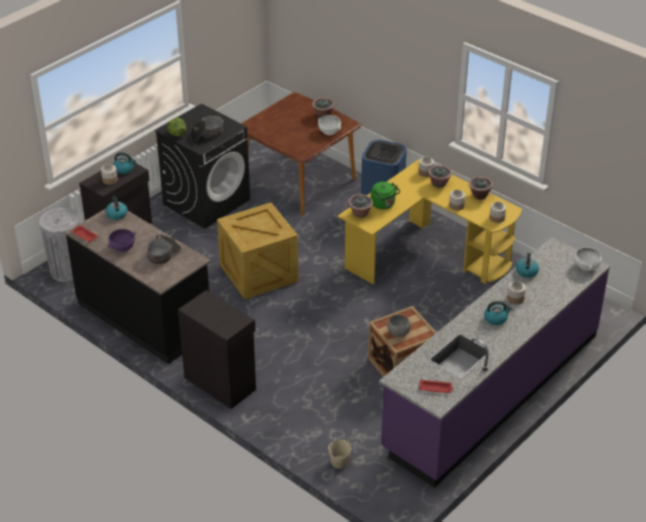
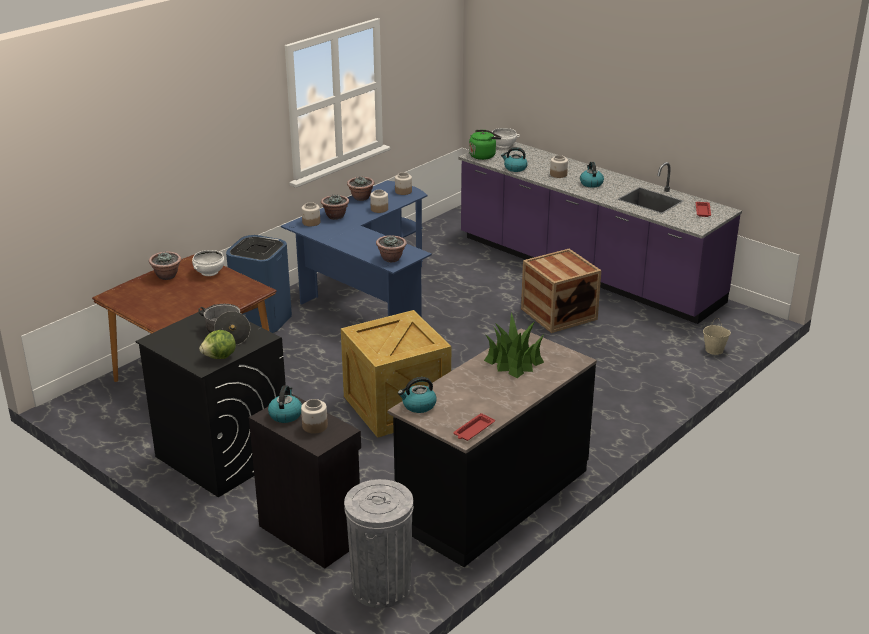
camera: 90 degrees left, 10 degrees down
(122, 247) = (501, 395): purple bowl -> none
(164, 254) = (513, 361): cooking pot -> potted plant
(220, 382) = (611, 428): black cabinet -> none
(384, 204) = (373, 246): green kettle -> green kettle (483, 155)
(398, 332) = (567, 269): grey bowl -> none
(427, 253) = (366, 295): yellow desk -> blue desk

